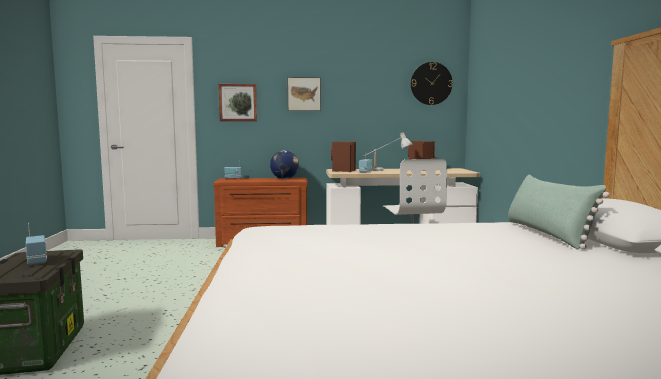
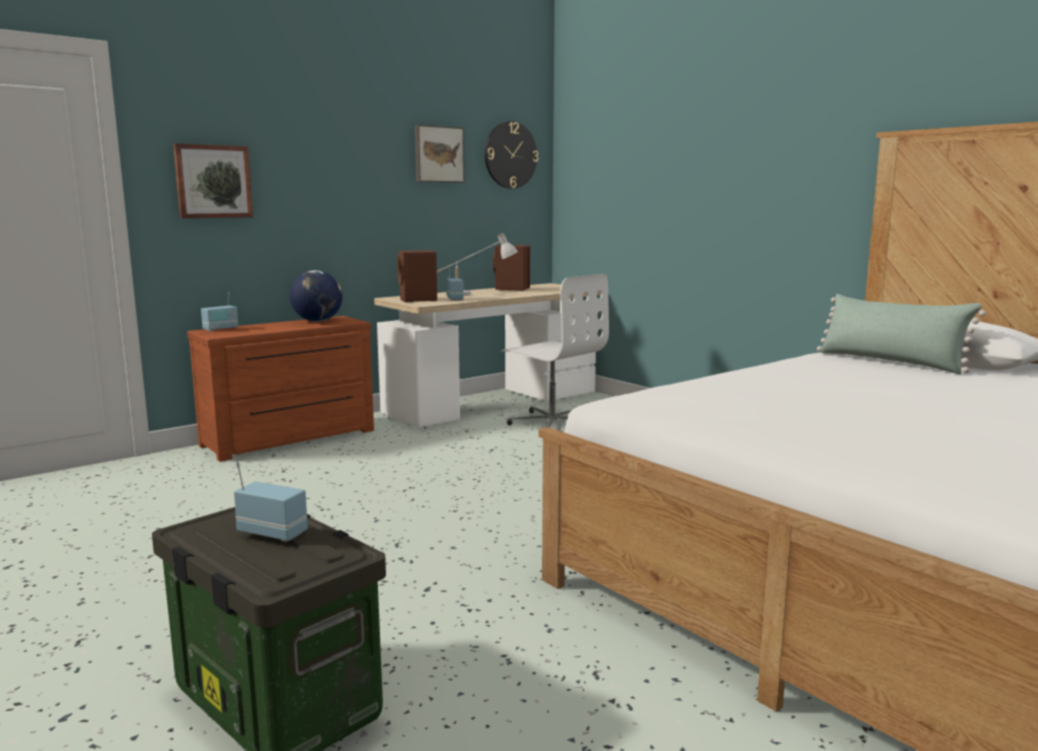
camera: 35 degrees left, 5 degrees up
(304, 94) = (330, 168): picture -> picture (438, 154)

